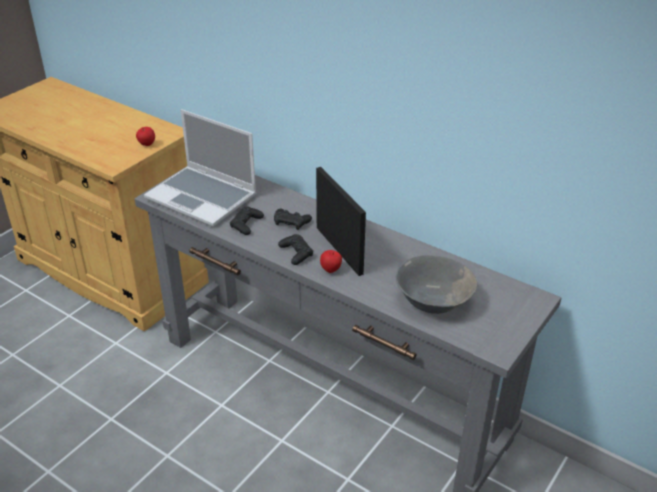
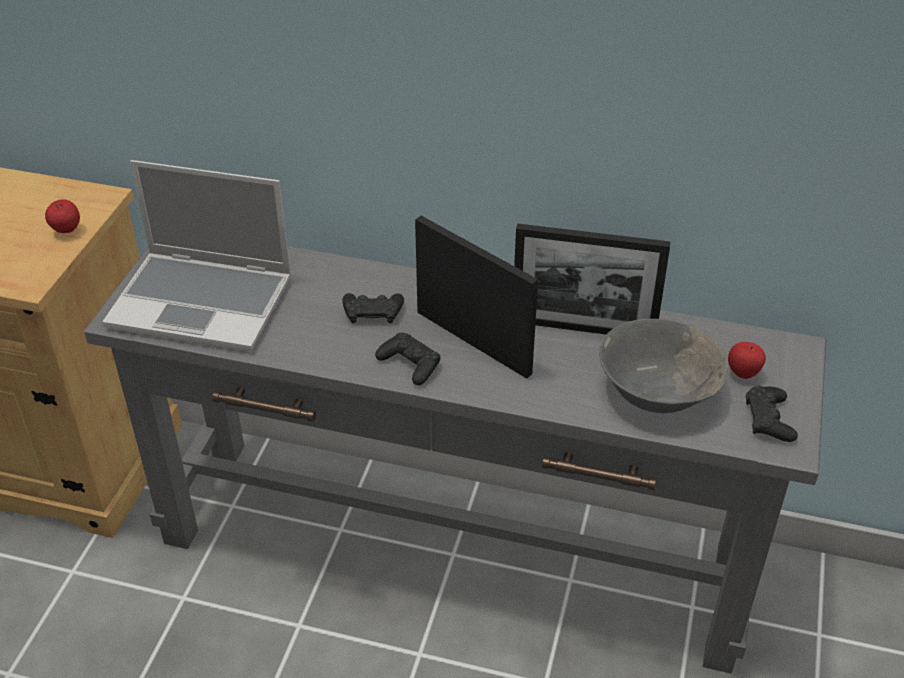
camera: 20 degrees left, 5 degrees up
(246, 224) = (302, 333): black game controller -> black game controller (769, 419)
(331, 270) = (480, 379): apple -> apple (743, 373)
(408, 257) = (583, 328): none -> picture frame

